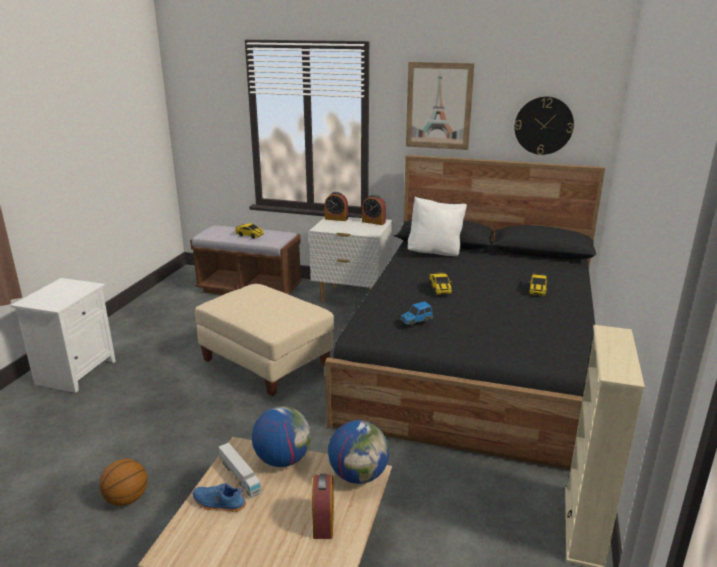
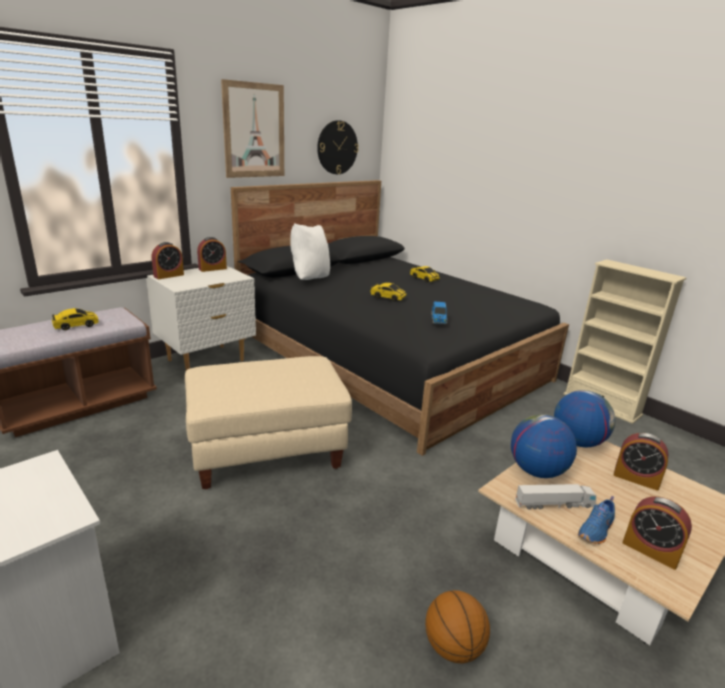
camera: 60 degrees left, 0 degrees up
(211, 538) = (650, 550): none -> alarm clock

